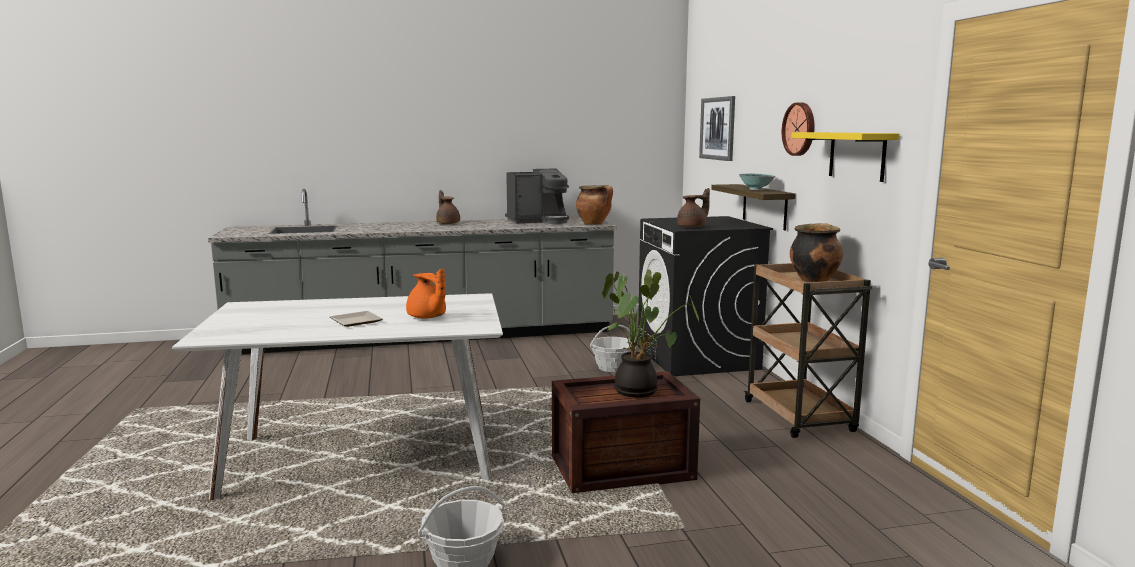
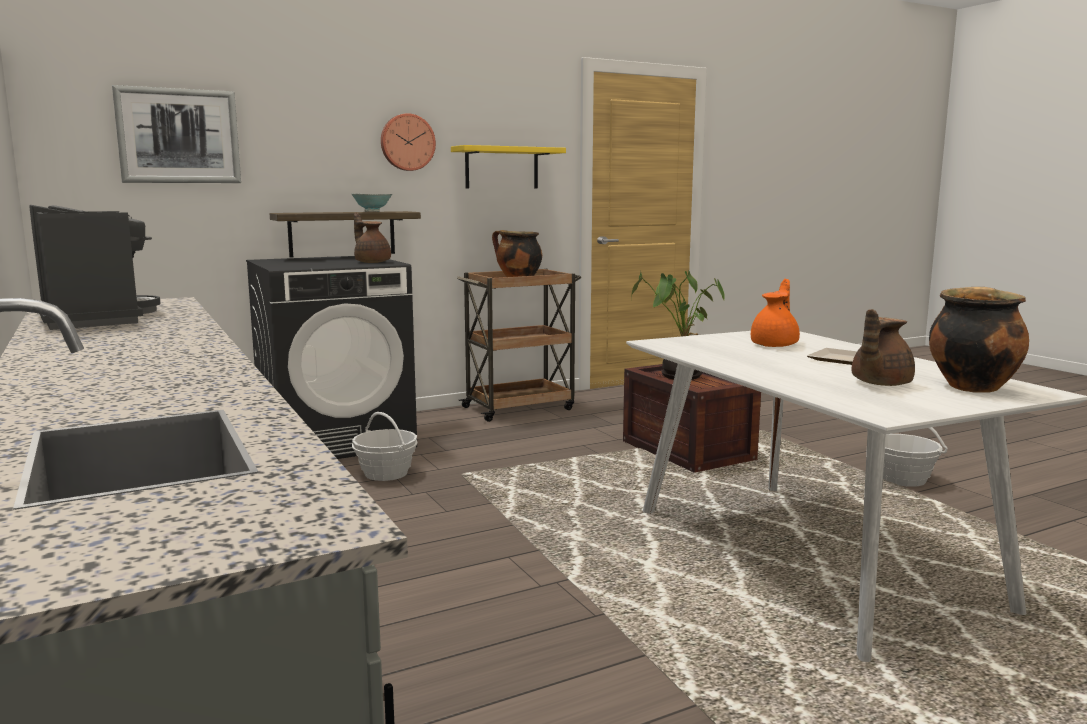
camera: 105 degrees left, 0 degrees up
(448, 223) = (85, 353): brown teapot -> brown teapot (879, 384)
(594, 223) = (161, 302): cooking pot -> cooking pot (971, 387)

